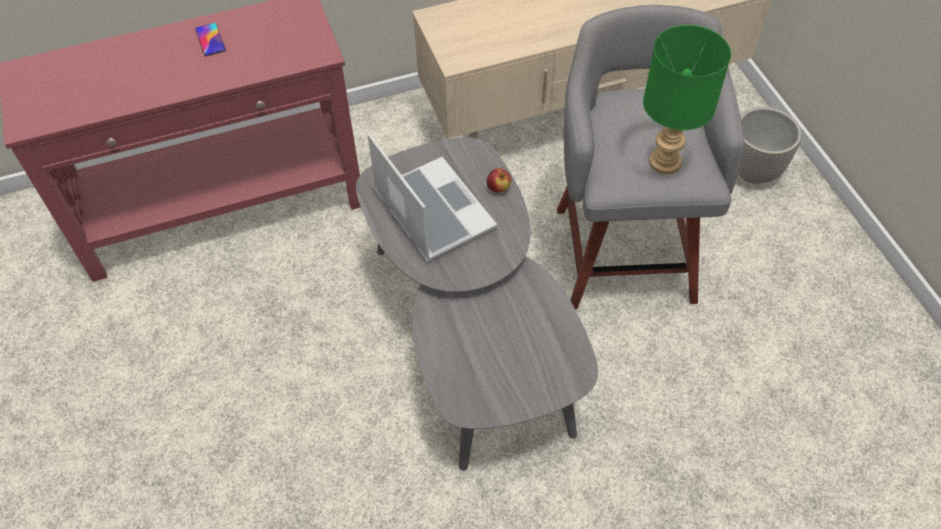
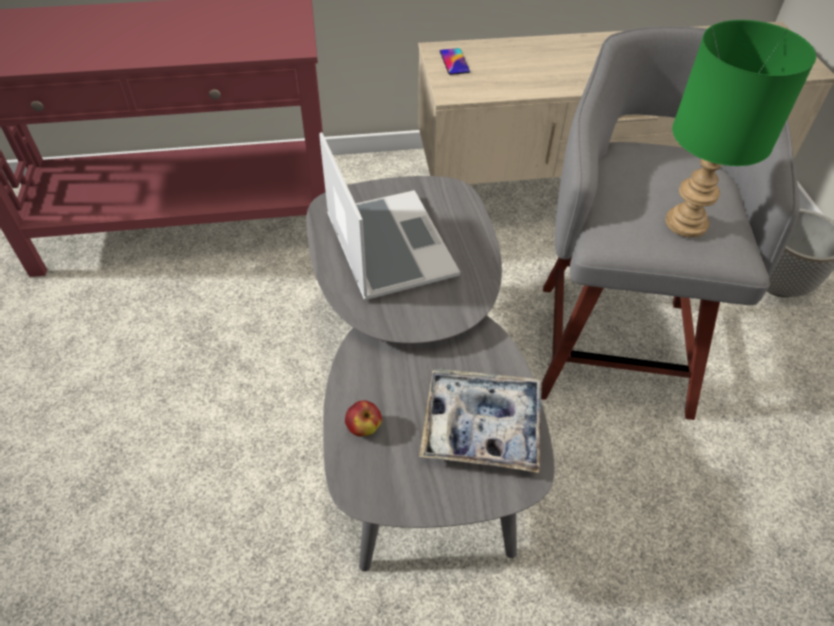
camera: 10 degrees right, 5 degrees down
(210, 40) = (179, 20): phone -> phone (454, 62)
(498, 188) = (472, 235): apple -> apple (363, 428)
(538, 343) = (482, 426): none -> tray

